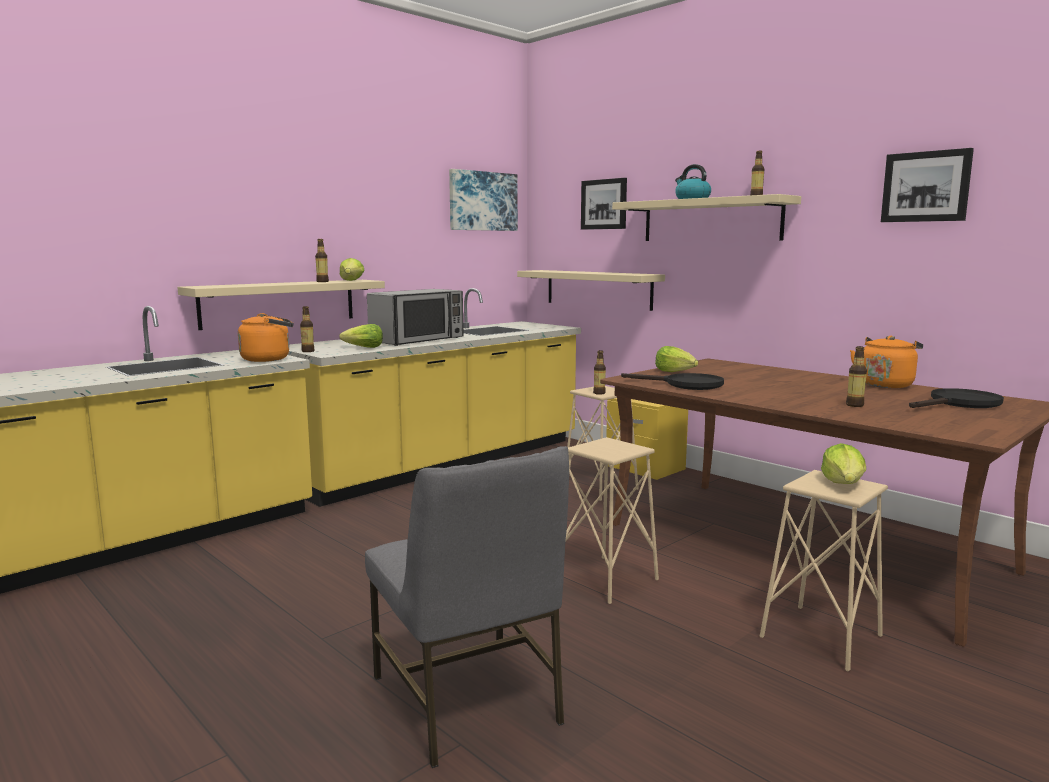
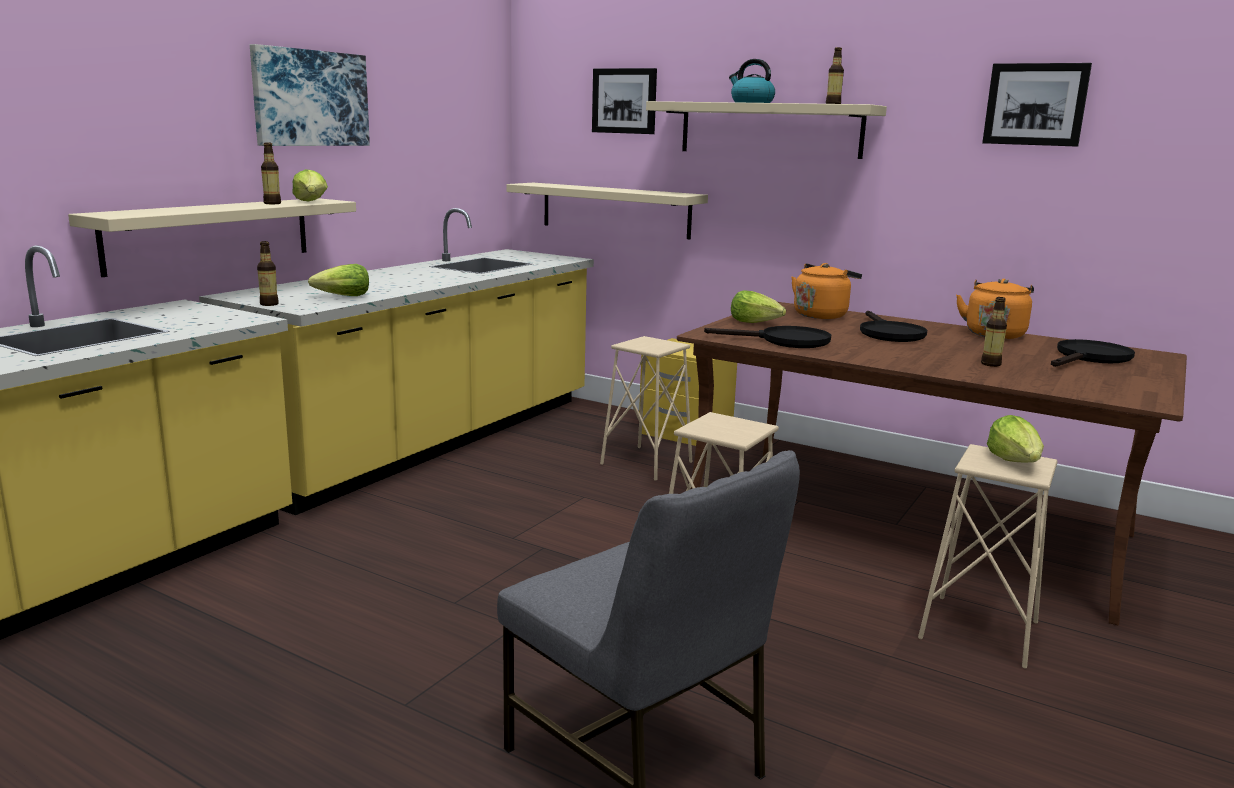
camera: 15 degrees left, 5 degrees up
(269, 359) = (226, 319): orange kettle -> orange kettle (822, 315)
(418, 340) = (404, 282): microwave -> none
(482, 201) = (461, 89): picture -> picture (310, 98)
(599, 393) = (651, 348): bottle -> none
(785, 382) = (888, 333): none -> black frying pan

